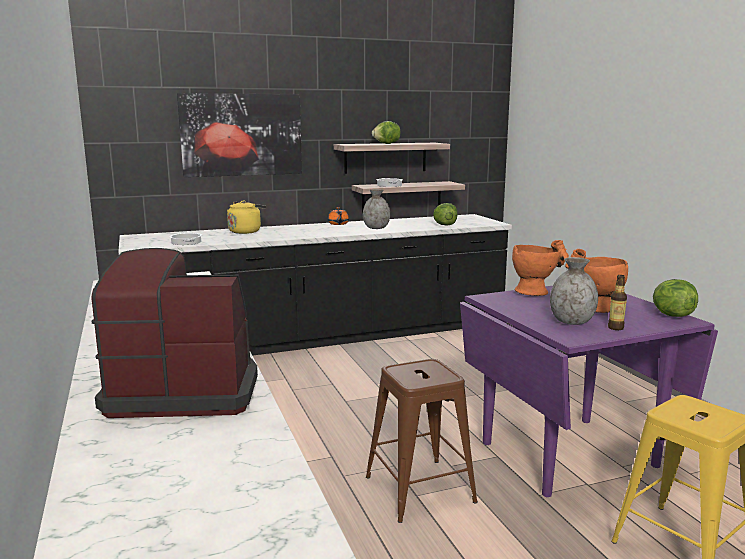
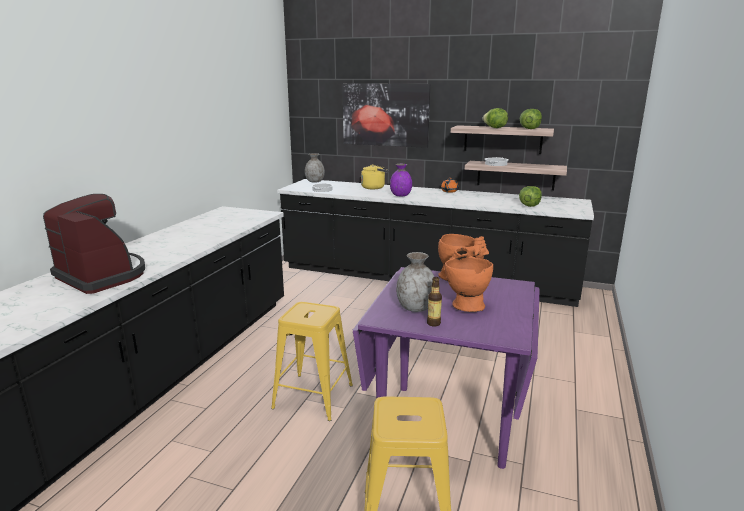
camera: 40 degrees right, 5 degrees up
(299, 234) = (400, 195): none -> purple vase
(376, 228) = (466, 199): grey vase -> grey vase (315, 181)
(420, 489) = (313, 397): brown stool -> yellow stool
(671, 315) = (513, 330): lettuce -> lettuce (529, 129)

